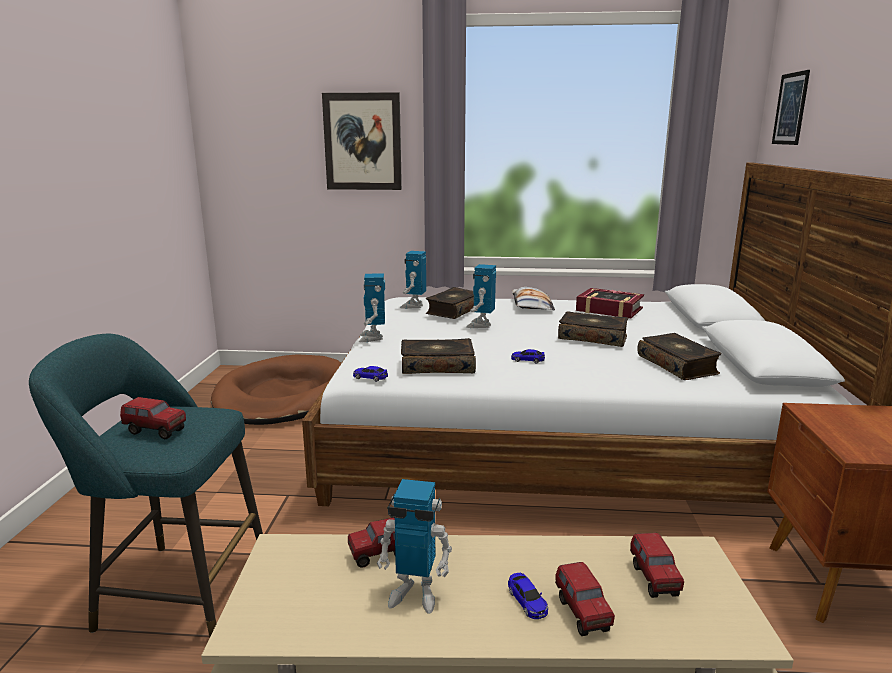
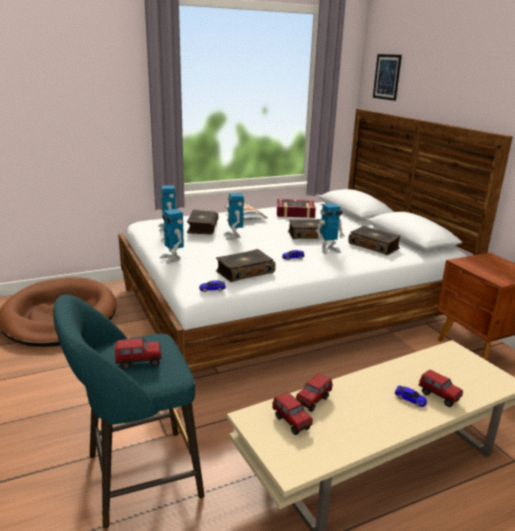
camera: 30 degrees left, 5 degrees up
(363, 142) = (93, 96): picture -> none
(415, 593) = (355, 415): toy robot -> toy robot (328, 250)
(654, 579) = (450, 369): toy truck -> toy truck (291, 422)

